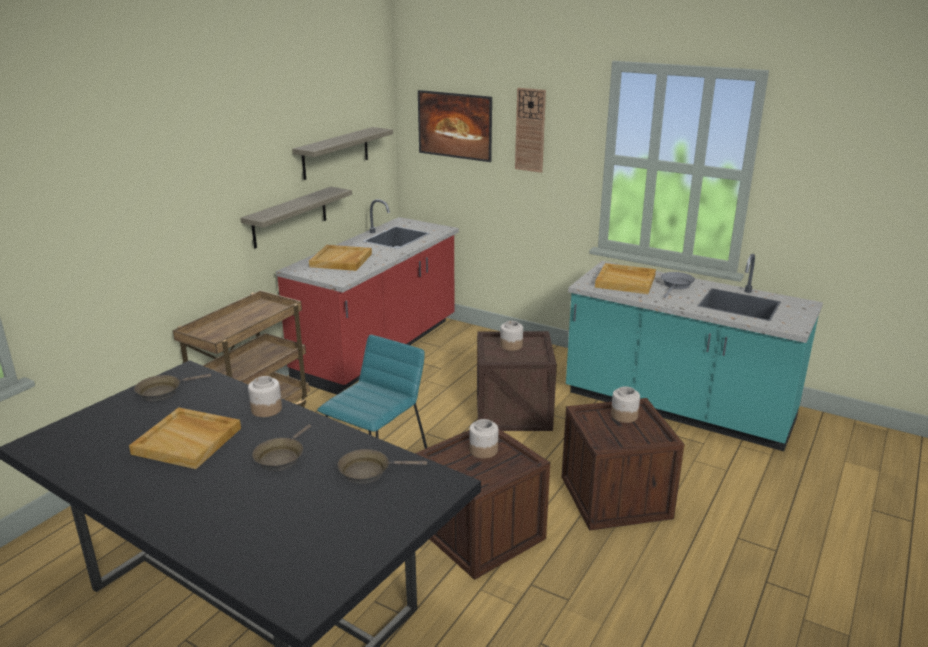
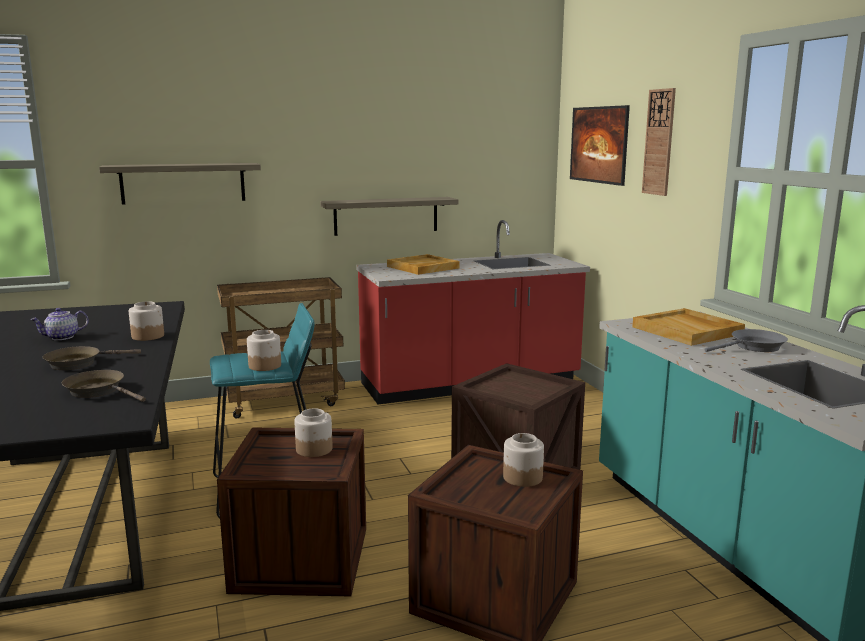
camera: 40 degrees right, 10 degrees down
(163, 392) = (123, 311): brown frying pan -> none
(188, 440) = (62, 337): beige tray -> teapot
(335, 153) = (459, 163): shelf -> shelf (183, 183)
(511, 345) = (522, 384): jar -> jar (265, 366)

